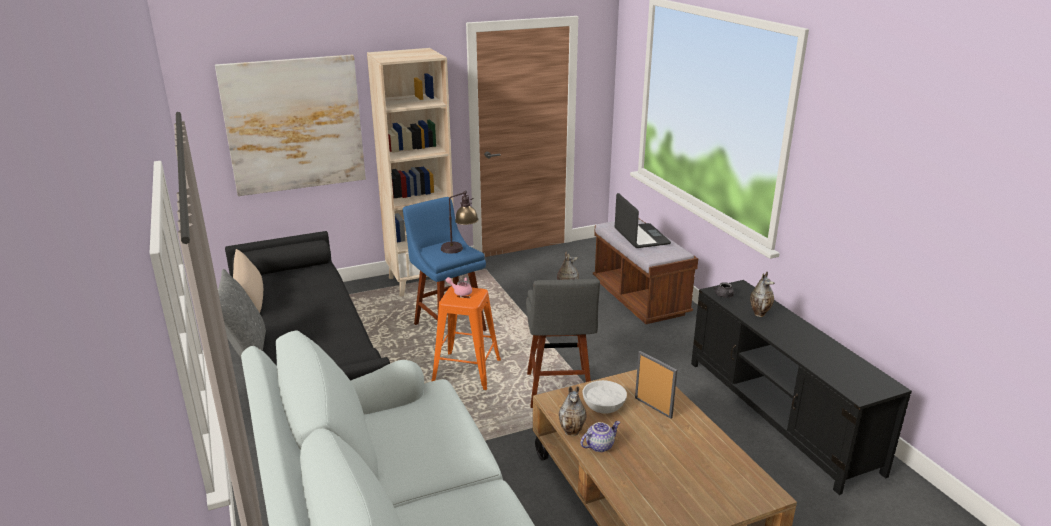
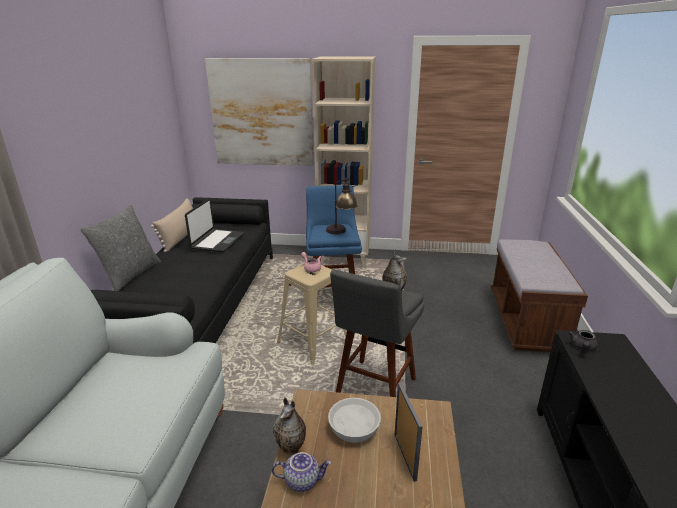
camera: 30 degrees right, 0 degrees up
(465, 371) = (312, 341): orange stool -> beige stool
(641, 237) = (534, 259): laptop -> laptop (217, 241)
(759, 313) = (617, 384): vase -> none

